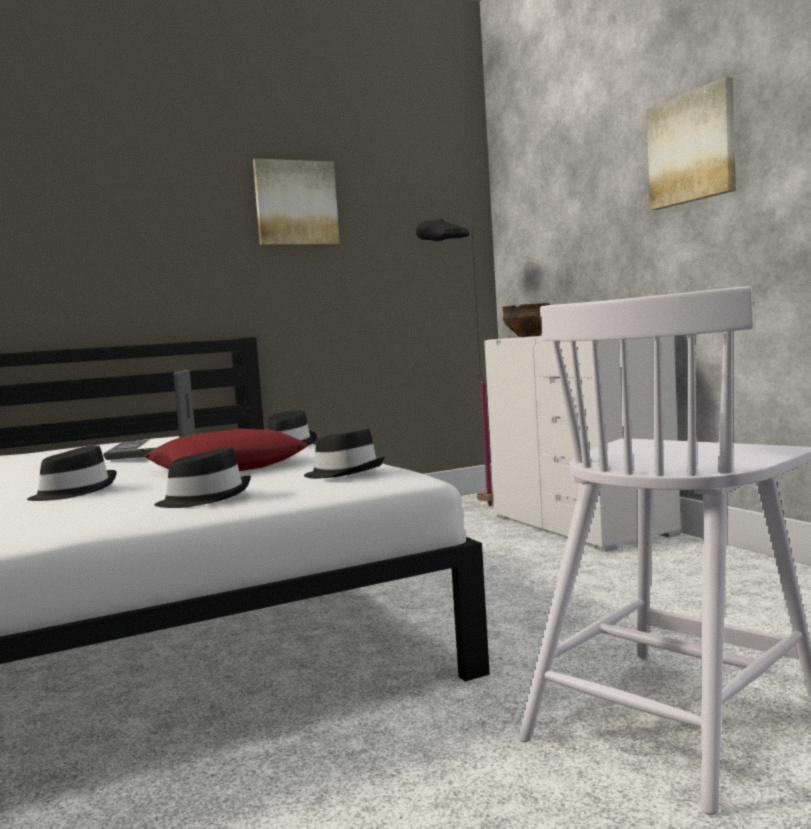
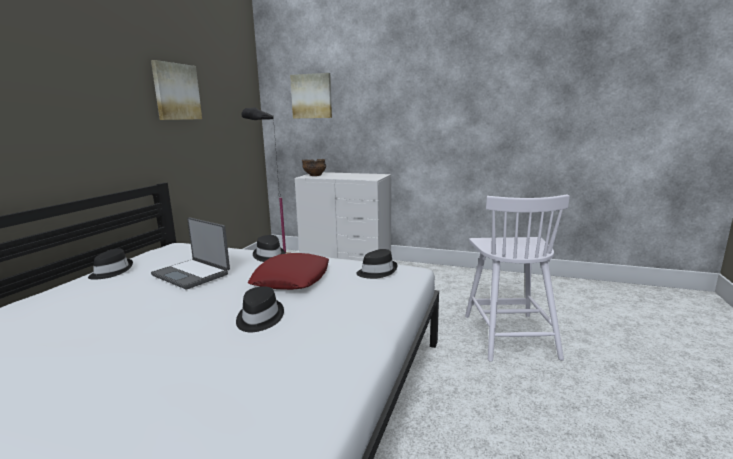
camera: 45 degrees left, 10 degrees up
(205, 498) = (365, 303): black hat -> black hat (111, 271)
(692, 148) = (402, 96): picture -> picture (312, 96)

